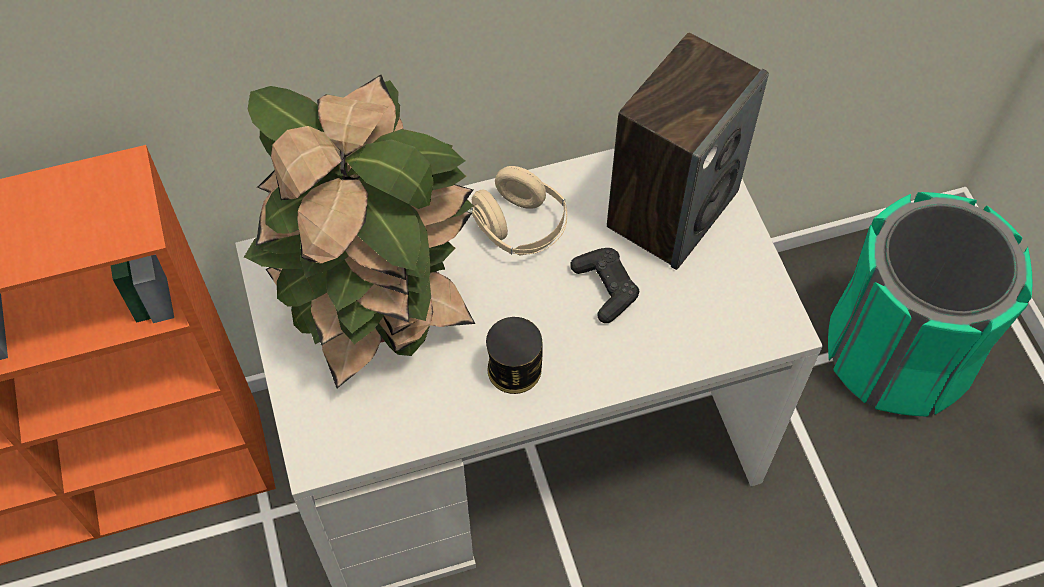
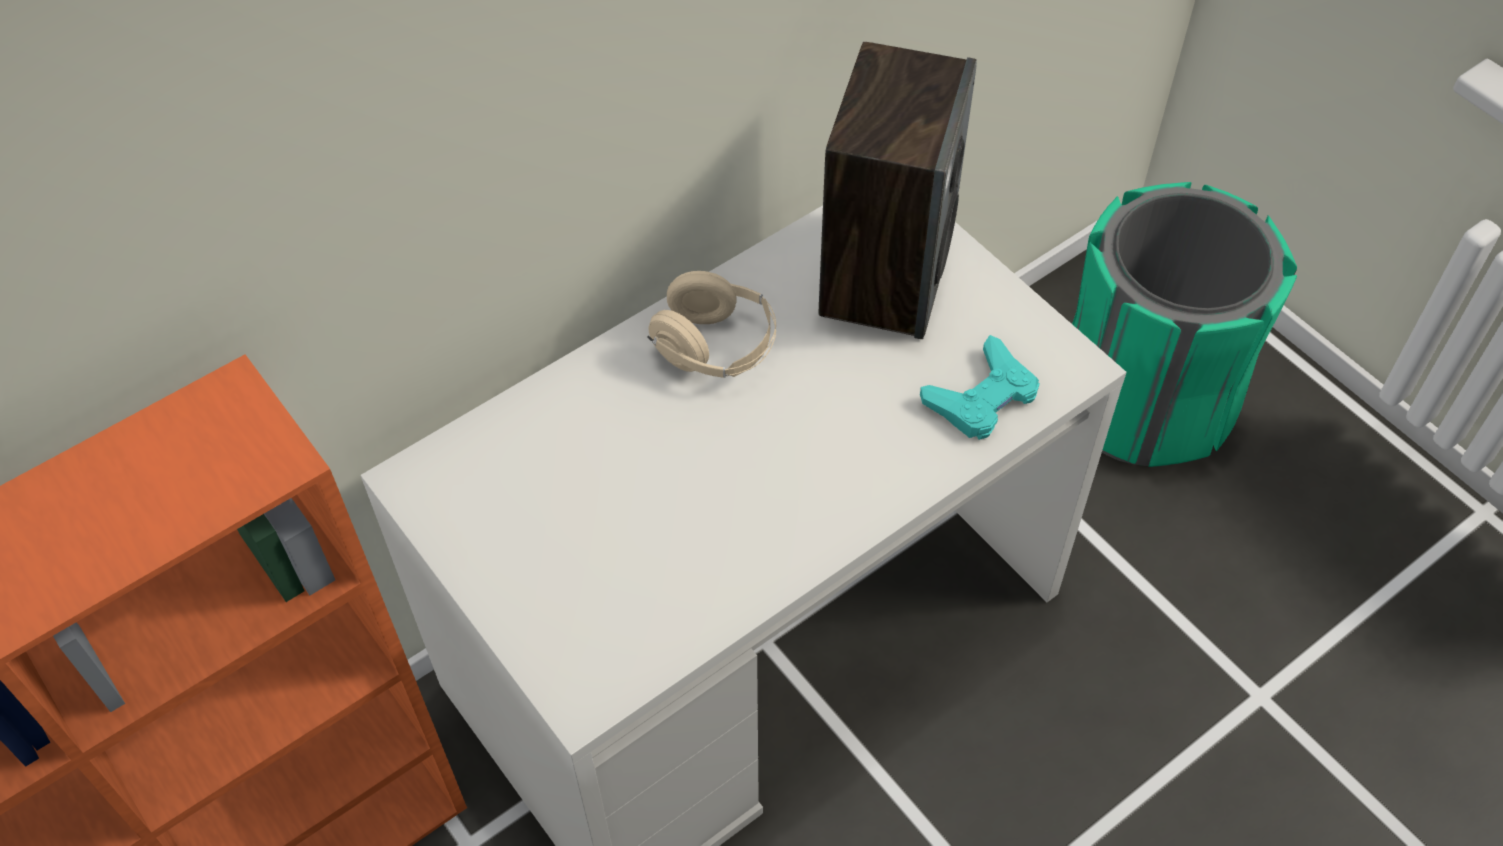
camera: 20 degrees left, 5 degrees down
(377, 308) = (580, 496): potted plant -> none
(514, 369) = (783, 512): can -> none
(605, 288) = (849, 386): black game controller -> none
(701, 330) = (982, 397): none -> turquoise game controller

